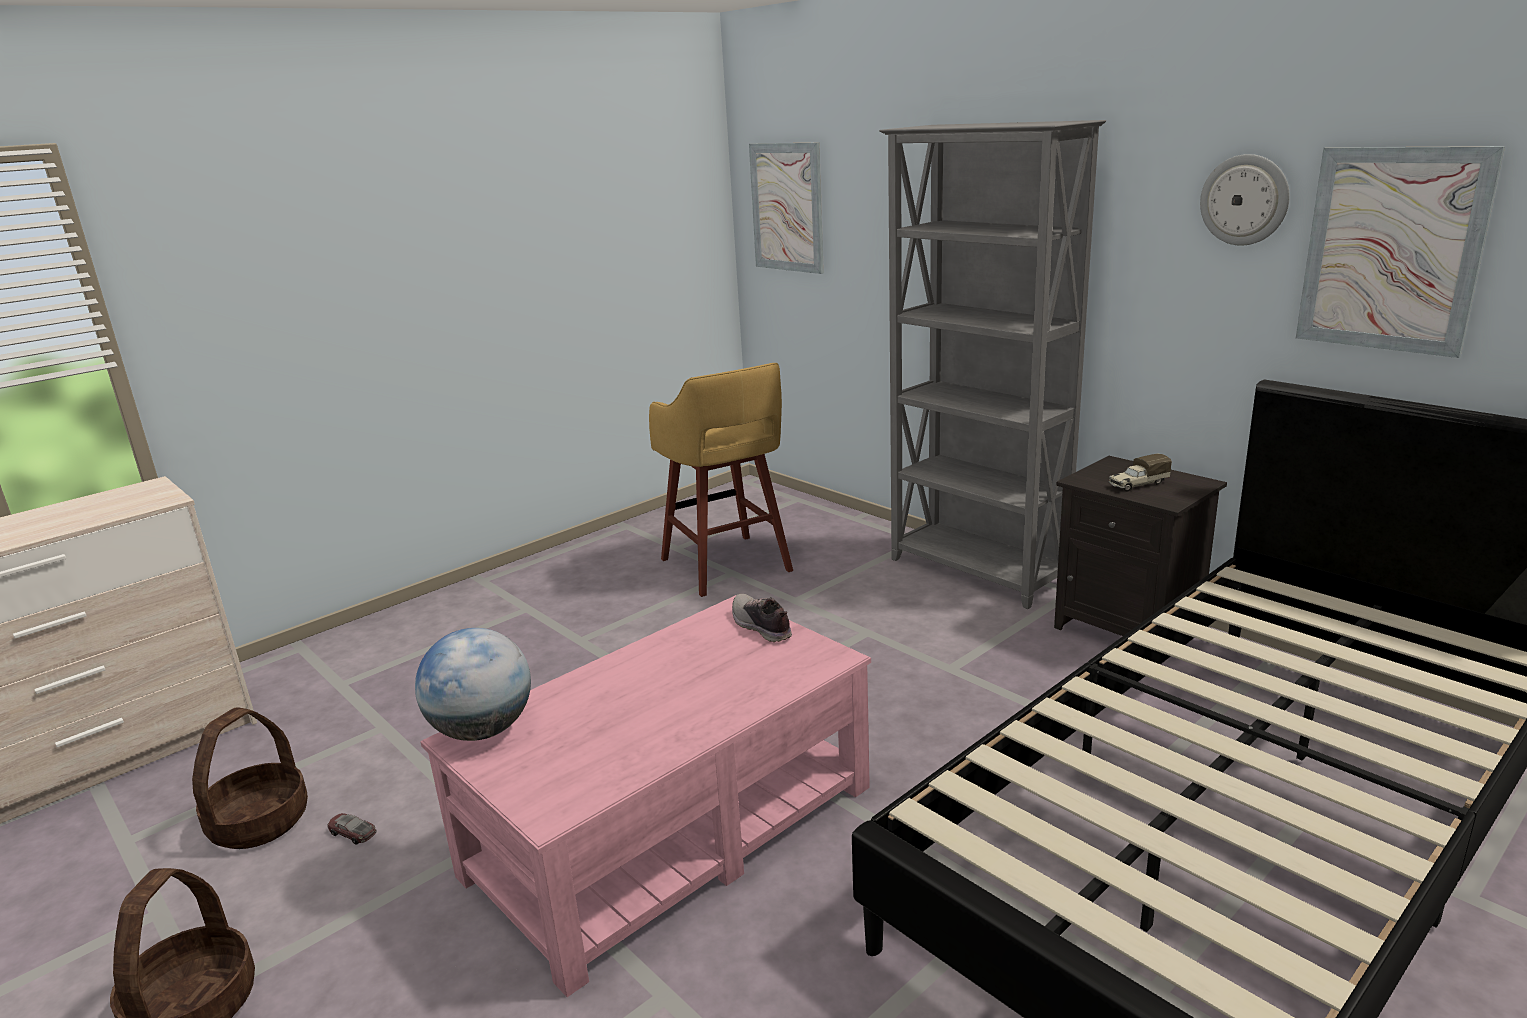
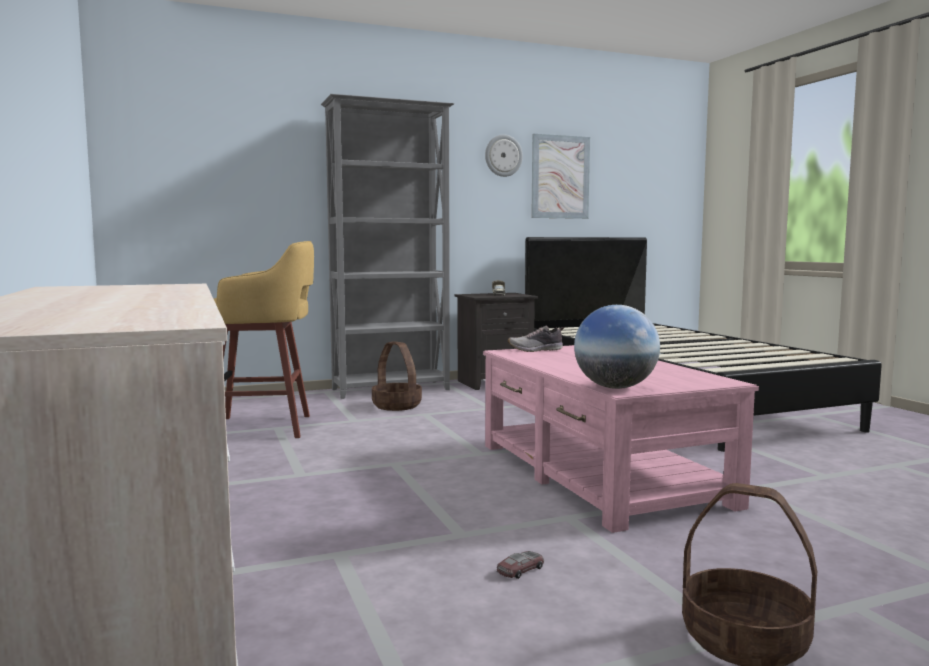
camera: 70 degrees left, 15 degrees down
(259, 822) = (458, 618): basket -> basket (396, 406)
(787, 207) = (168, 156): picture -> none

